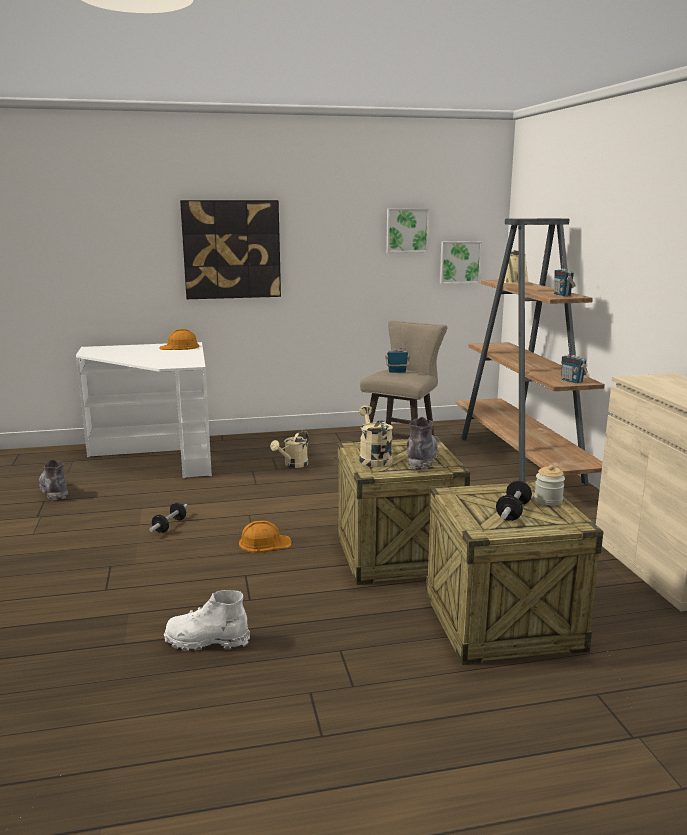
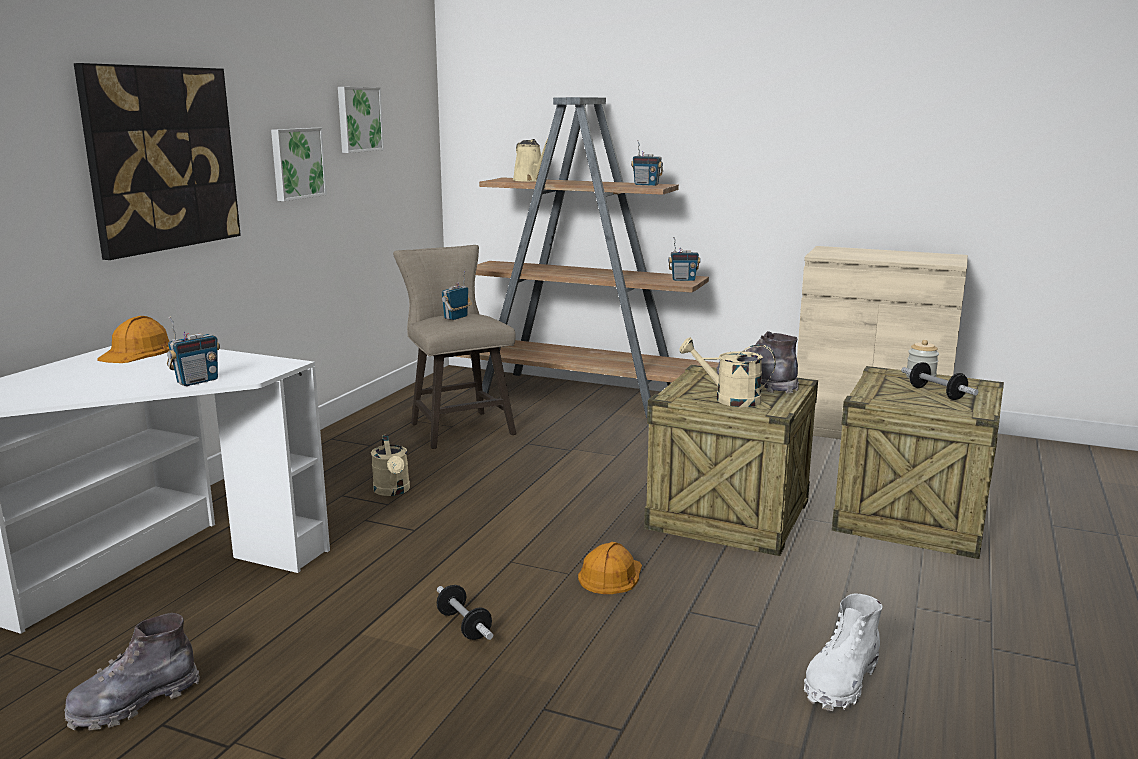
camera: 55 degrees left, 0 degrees up
(55, 491) = (134, 702): grey boot -> grey boot turned 45 degrees counterclockwise
(149, 362) = (197, 381): none -> radio
(459, 262) = (407, 162): picture -> picture (296, 163)

